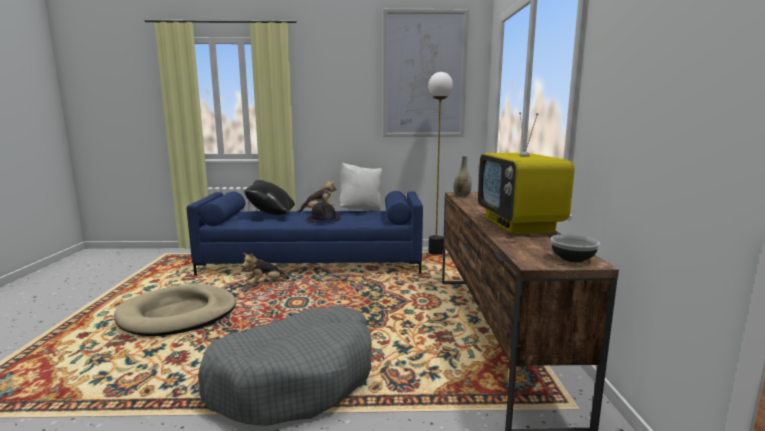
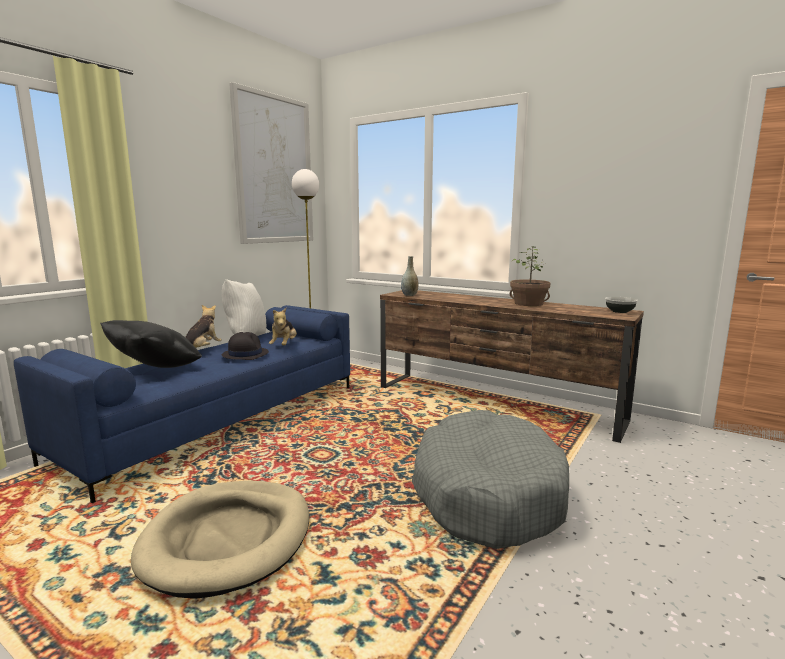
camera: 55 degrees left, 0 degrees up
(265, 284) = (233, 460): plush toy -> plush toy (284, 346)
(519, 225) = (529, 303): television -> potted plant

